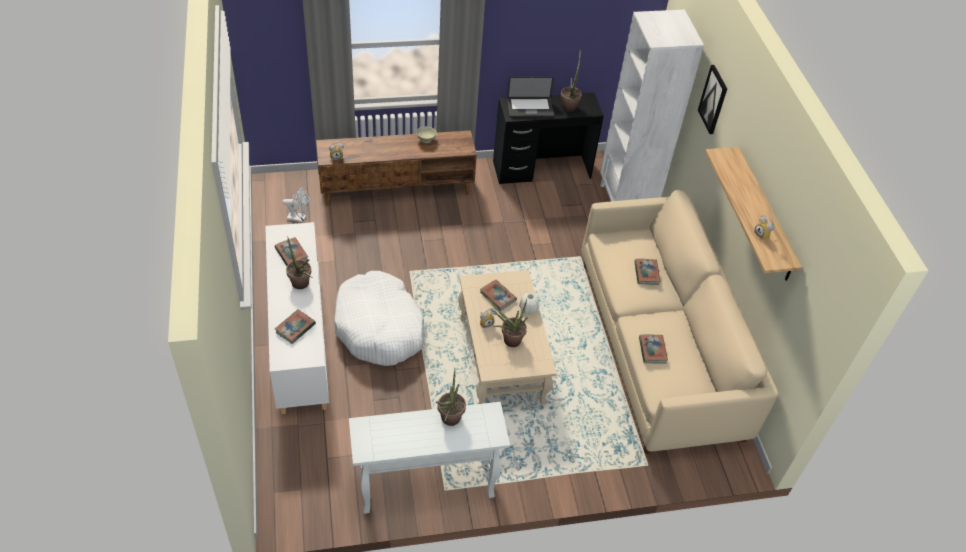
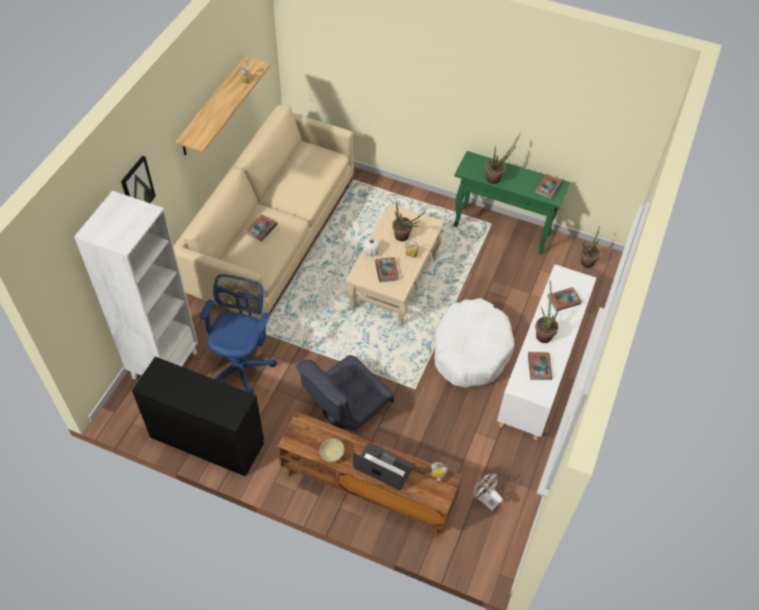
camera: 145 degrees left, 5 degrees up
(425, 487) = (502, 230): white console table -> green console table
(457, 233) = (346, 407): none -> grey armchair
(530, 108) = (217, 400): laptop -> laptop (383, 467)
(568, 225) = (242, 365): none -> blue office chair
(569, 105) = (174, 385): potted plant -> potted plant (585, 264)
(652, 350) = (314, 182): book -> book (548, 188)

